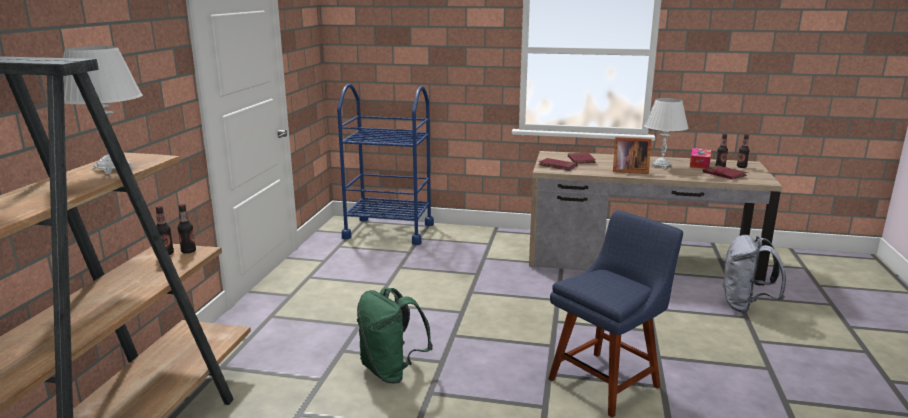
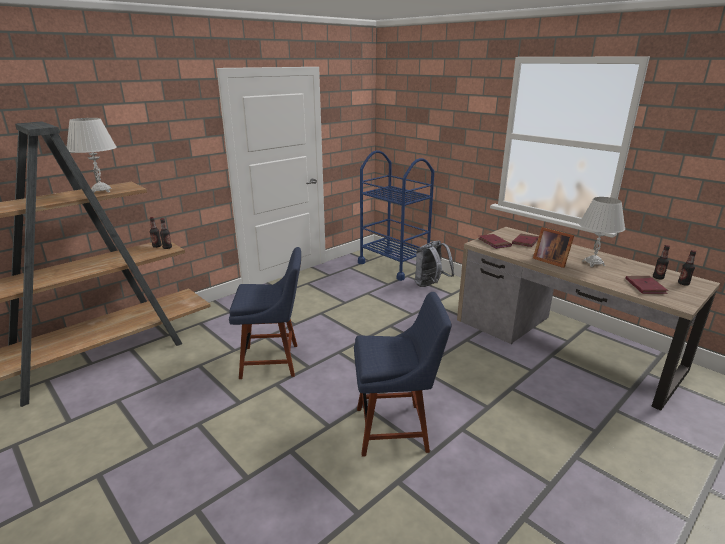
camera: 35 degrees right, 5 degrees up
(391, 371) = (273, 361): green backpack -> blue chair
(699, 163) = (640, 270): tissue box -> none
(745, 306) = (610, 421): grey backpack -> grey backpack (430, 285)

